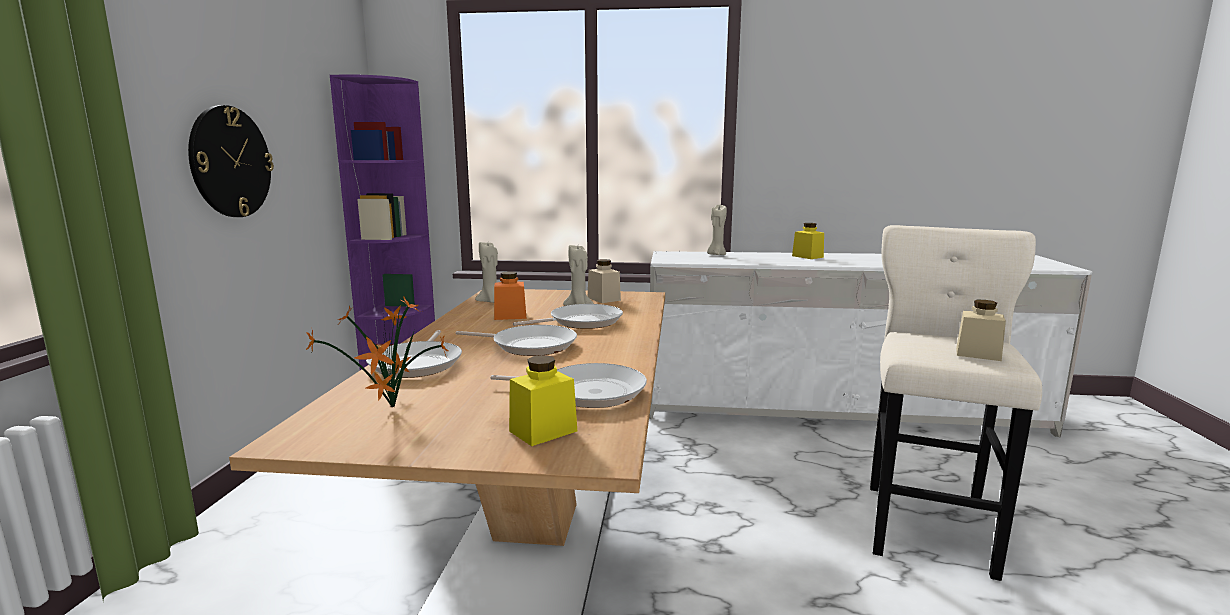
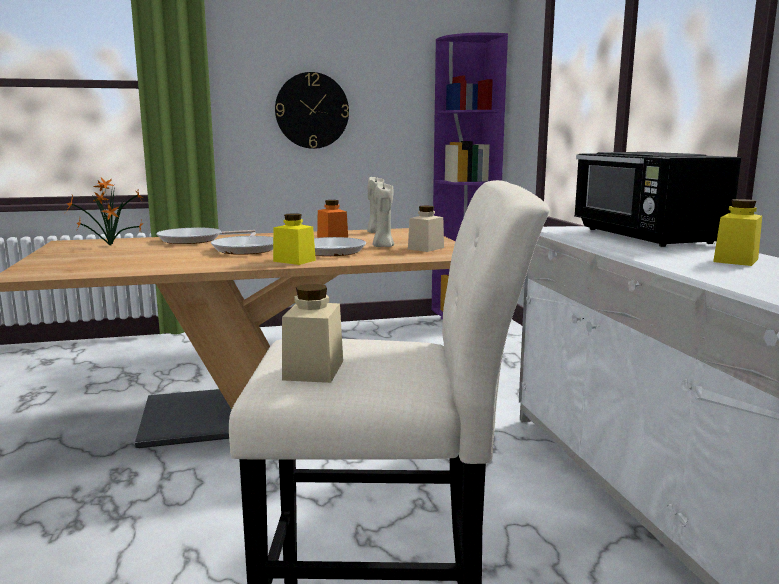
camera: 70 degrees right, 0 degrees up
(543, 431) = (65, 265): yellow jar -> yellow jar (294, 261)
(587, 392) = (137, 265): frying pan -> none
(716, 254) = (645, 236): beige candle -> black microwave

